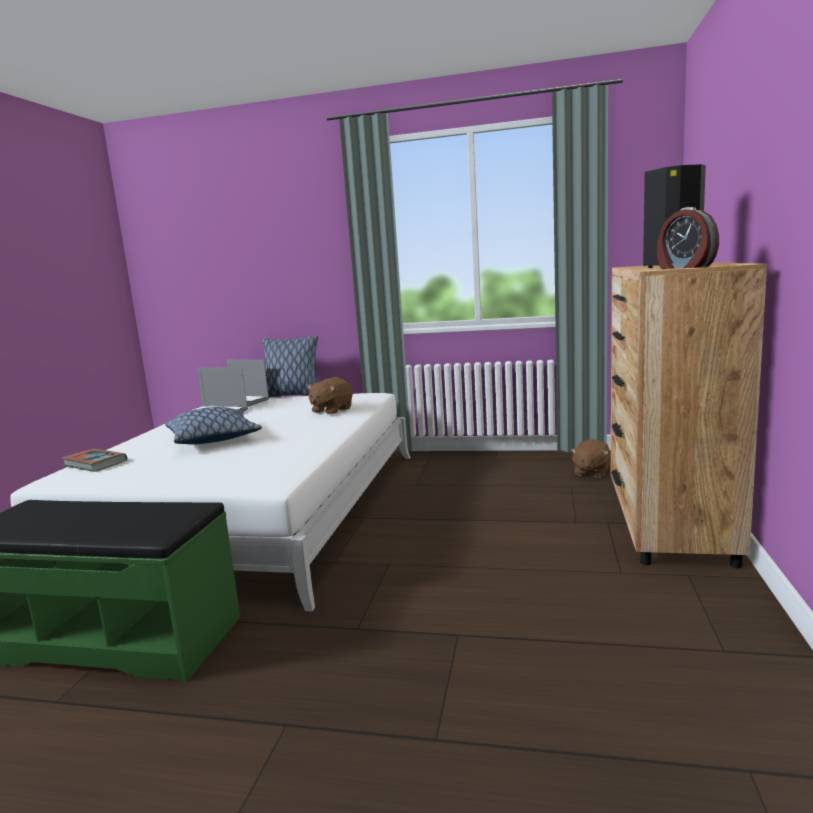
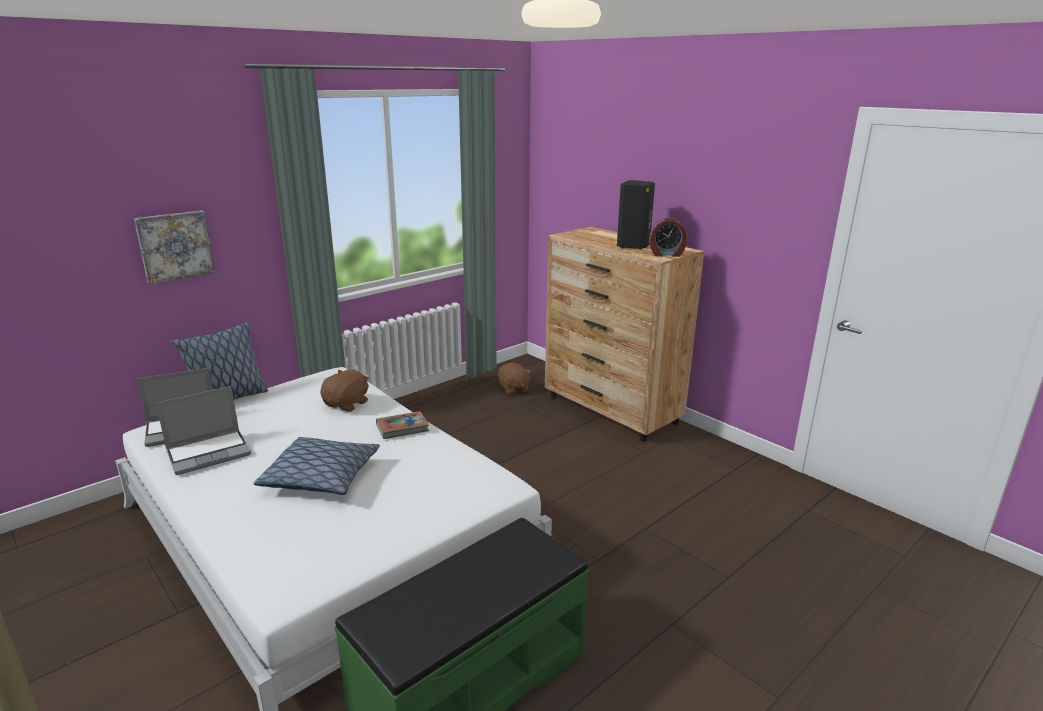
camera: 55 degrees left, 10 degrees up
(95, 463) = (265, 559): book -> book (402, 428)
(280, 268) = (174, 245): none -> picture
(331, 410) = (347, 404): brown plush toy -> brown plush toy turned 135 degrees counterclockwise

